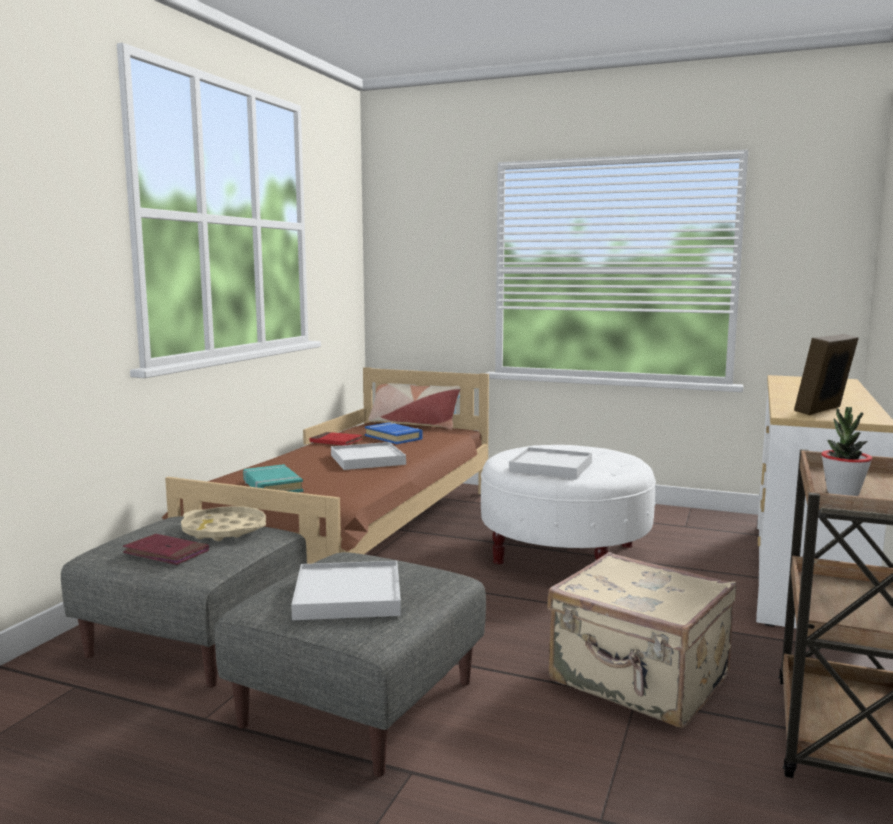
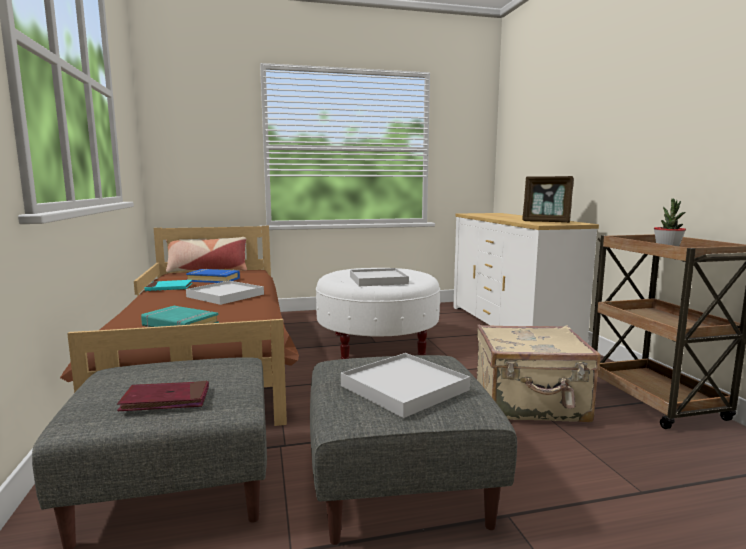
camera: 35 degrees left, 0 degrees up
(224, 530) = (190, 368): beige tray -> none
(336, 441) = (169, 288): red book -> turquoise book
(823, 410) = (546, 222): picture frame -> picture frame turned 75 degrees counterclockwise

